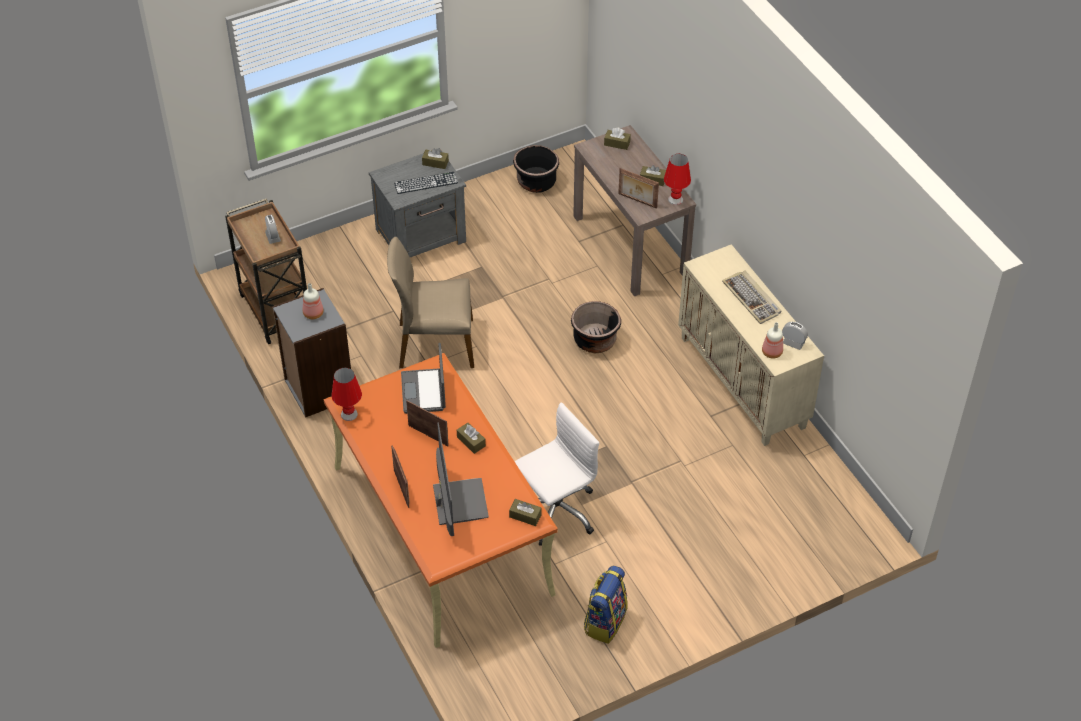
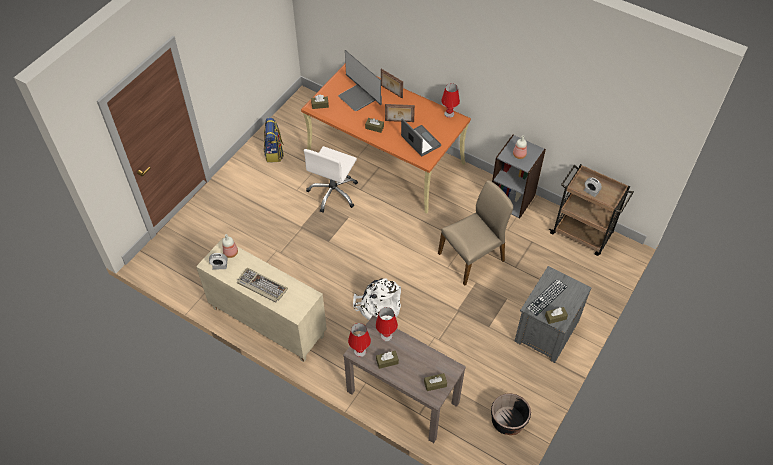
camera: 150 degrees right, 5 degrees up
(595, 341) = (378, 307): black planter -> white backpack
(637, 201) = (386, 336): picture frame -> red table lamp

